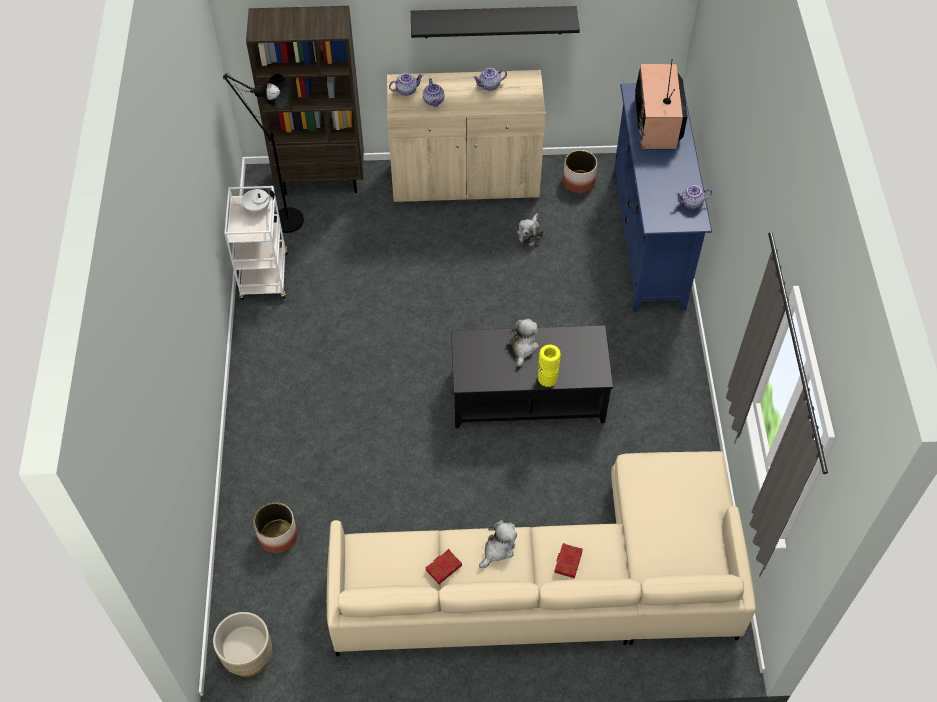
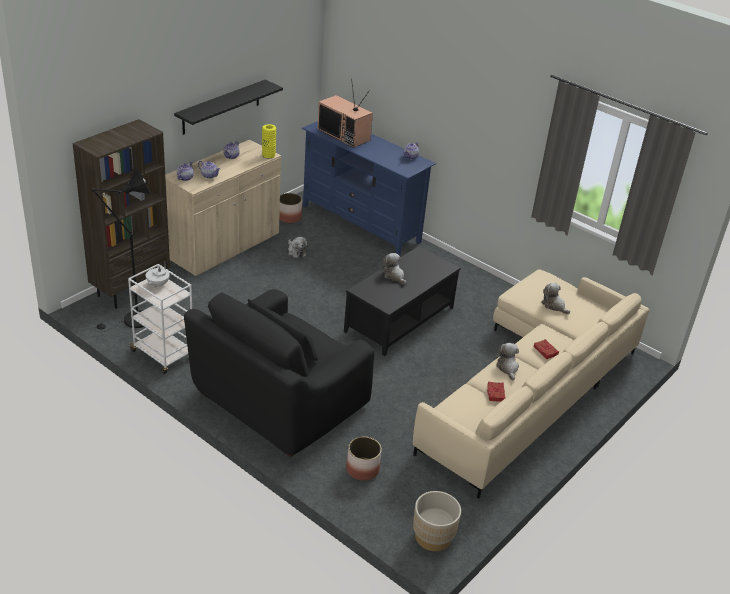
camera: 50 degrees left, 20 degrees down
(297, 403) = (278, 401): none -> black armchair
(547, 378) = (425, 281): yellow vase -> yellow vase (268, 155)
(659, 514) = (554, 305): none -> plush toy

